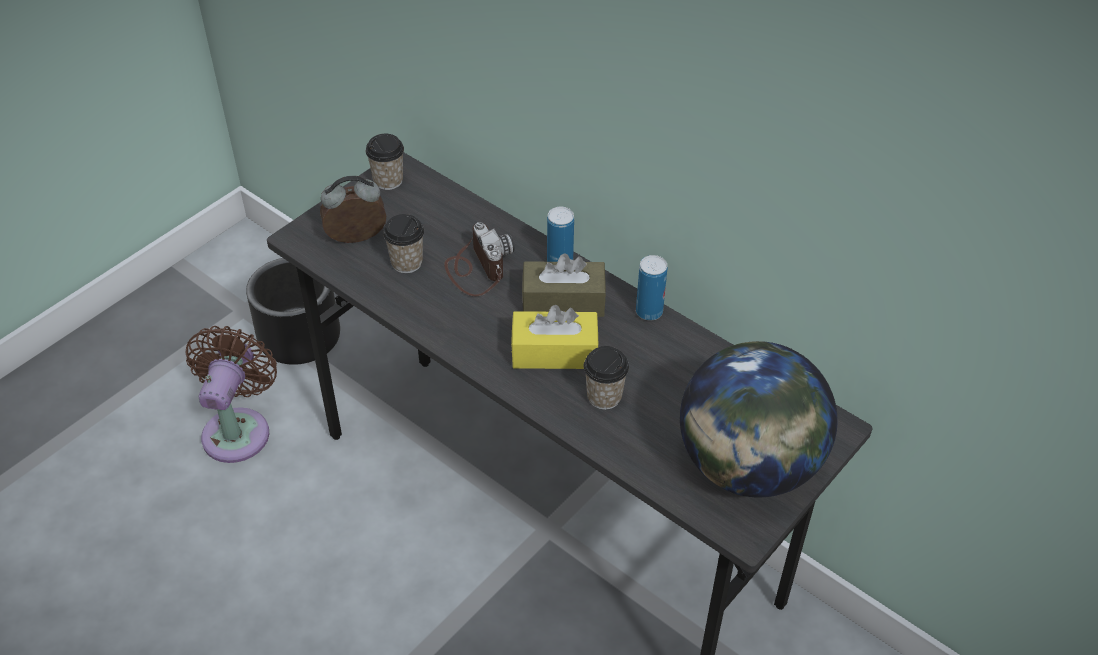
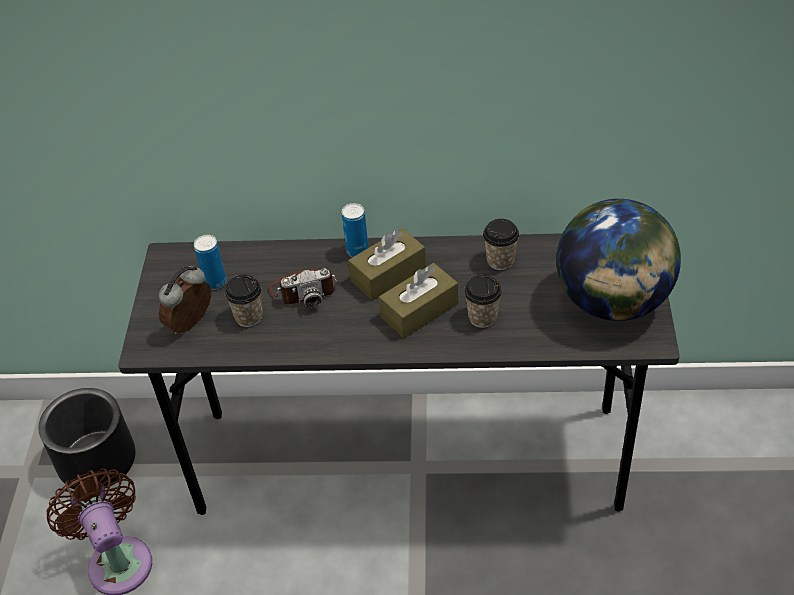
camera: 35 degrees left, 0 degrees up
(388, 181) = (168, 269): cup -> cup (500, 261)
(477, 268) = (304, 290): camera -> camera turned 135 degrees clockwise
(554, 352) = (419, 310): yellow tissue box -> brown tissue box
(649, 312) = (451, 246): can -> can (215, 282)

